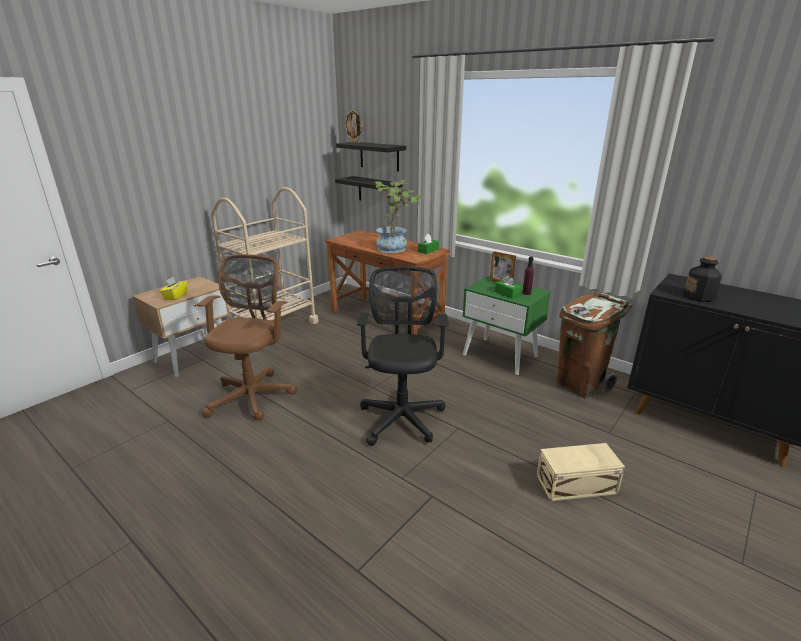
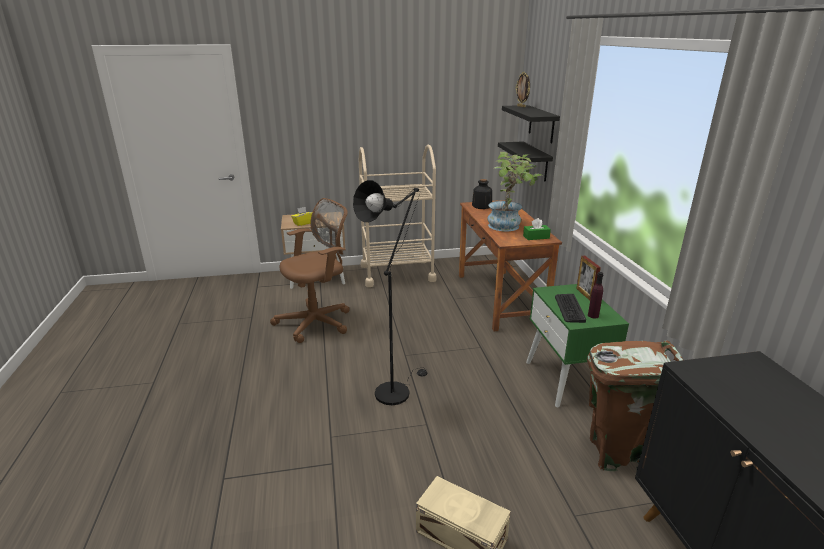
camera: 40 degrees right, 0 degrees up
(402, 416) = (396, 390): black office chair -> black floor lamp
(507, 293) = (569, 308): green tissue box -> keyboard
(699, 296) = (731, 393): bottle -> bottle (481, 206)

